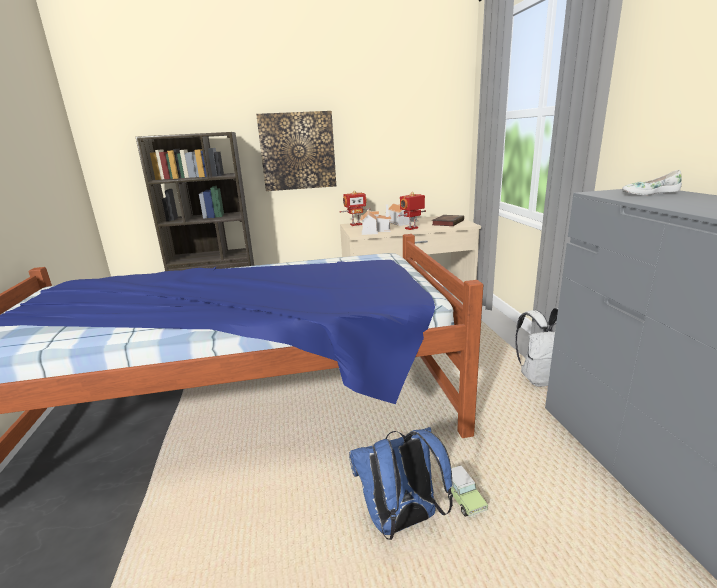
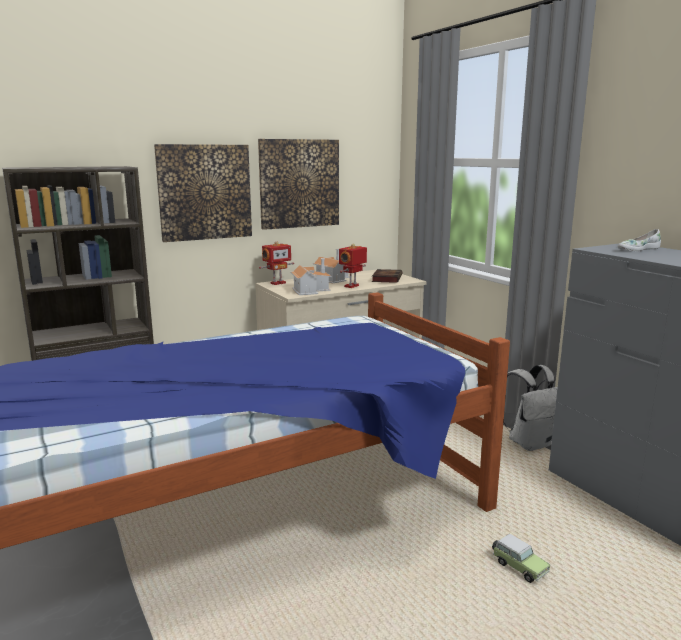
camera: 20 degrees left, 5 degrees down
(377, 142) = (299, 183): none -> picture
(401, 522) = (473, 601): blue backpack -> none

